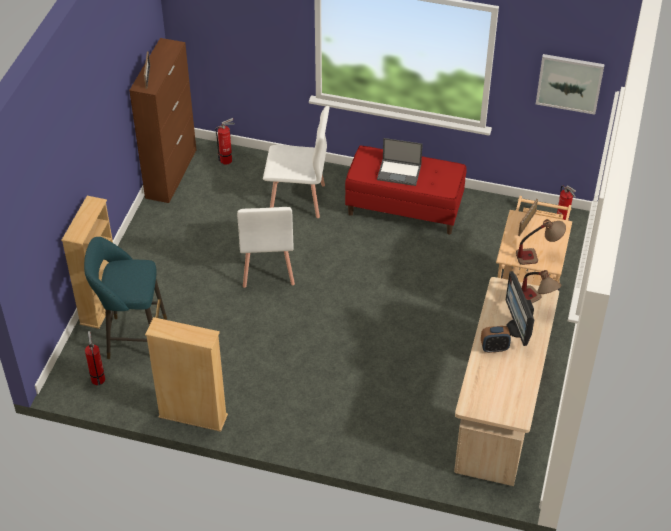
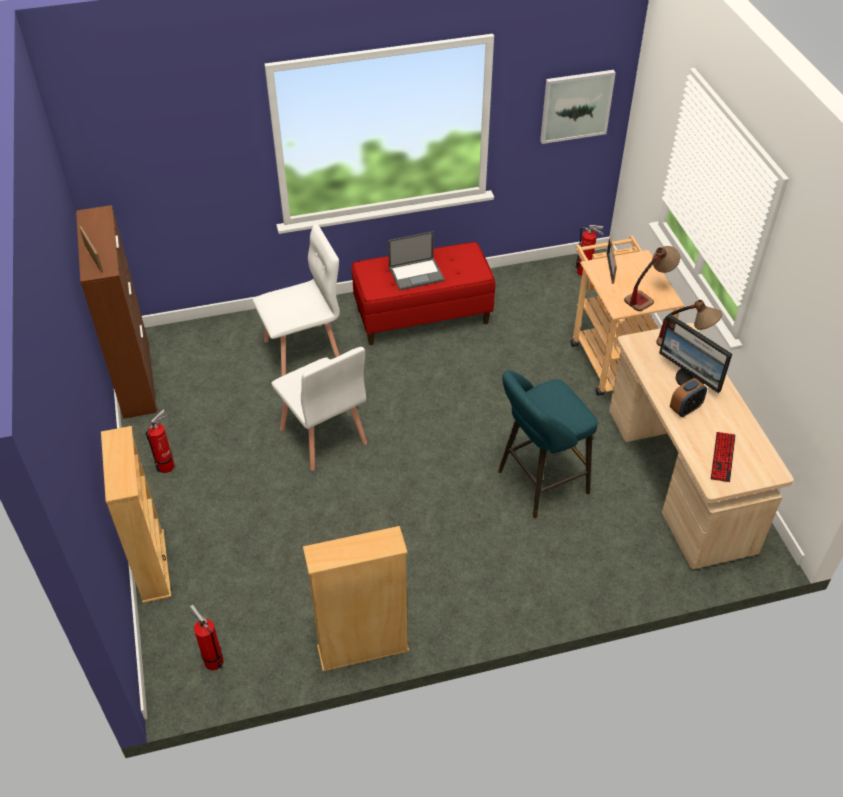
camera: 30 degrees left, 0 degrees up
(132, 338) = (222, 589): turquoise stool -> turquoise stool (538, 484)
(227, 160) = (193, 339): fire extinguisher -> fire extinguisher (168, 465)
(491, 391) = (722, 457): none -> keyboard

